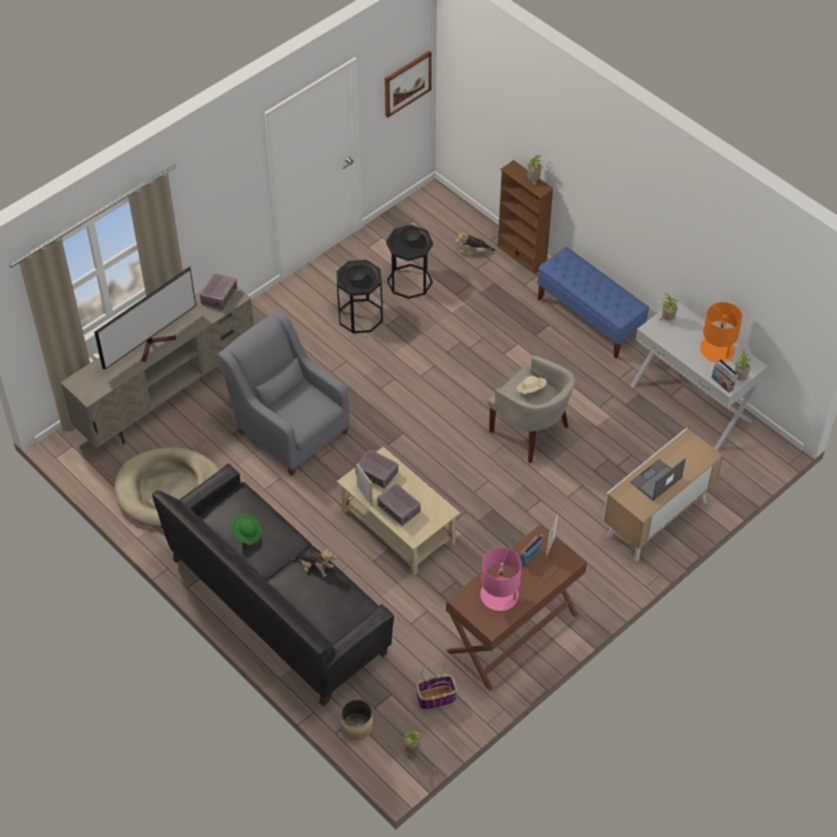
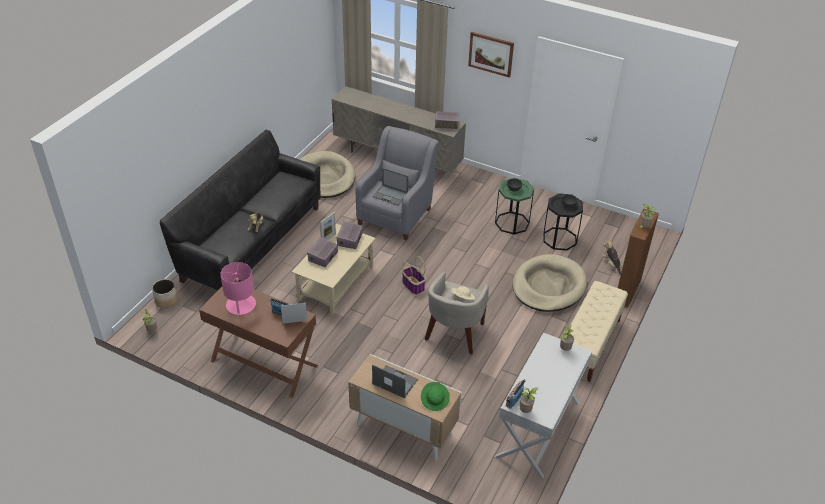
camera: 70 degrees right, 10 degrees down
(155, 344) = (393, 110): television -> none
(247, 533) = (272, 190): green hat -> green hat (435, 400)
(307, 407) = (390, 195): none -> laptop
(360, 316) = (512, 223): black side table -> green side table
(407, 83) = (664, 123): picture -> picture (491, 54)
(436, 697) = (198, 334): basket -> basket (413, 286)
(486, 321) = (548, 286): none -> beige dog bed
(590, 319) = (589, 345): blue bench -> beige bench
(717, 350) = (550, 389): orange table lamp -> none

